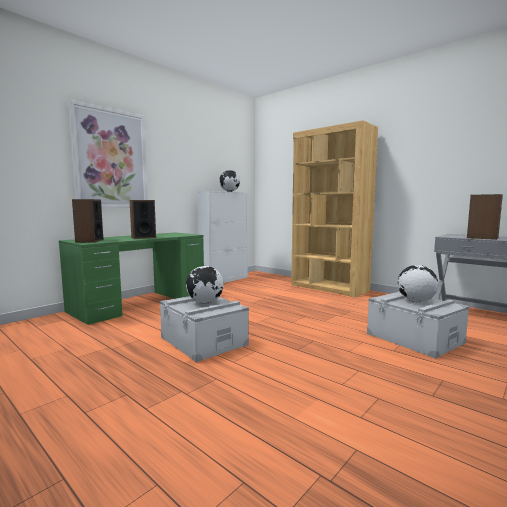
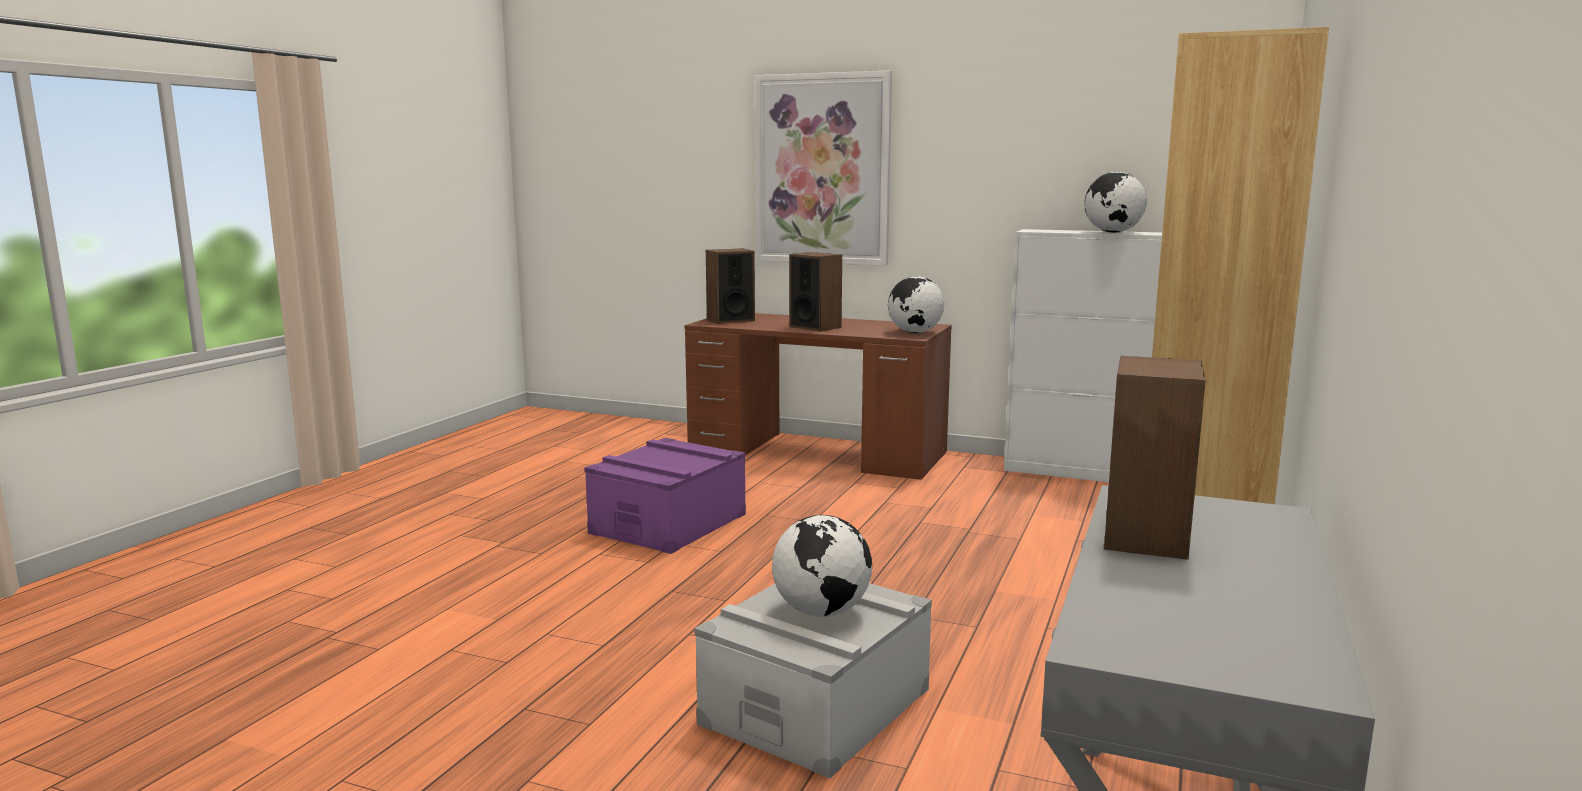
camera: 70 degrees right, 5 degrees up
(141, 303) = (817, 452): green desk -> brown desk
(203, 341) = (669, 523): grey storage box -> purple storage box
(205, 302) = (675, 459): globe -> globe (914, 332)

